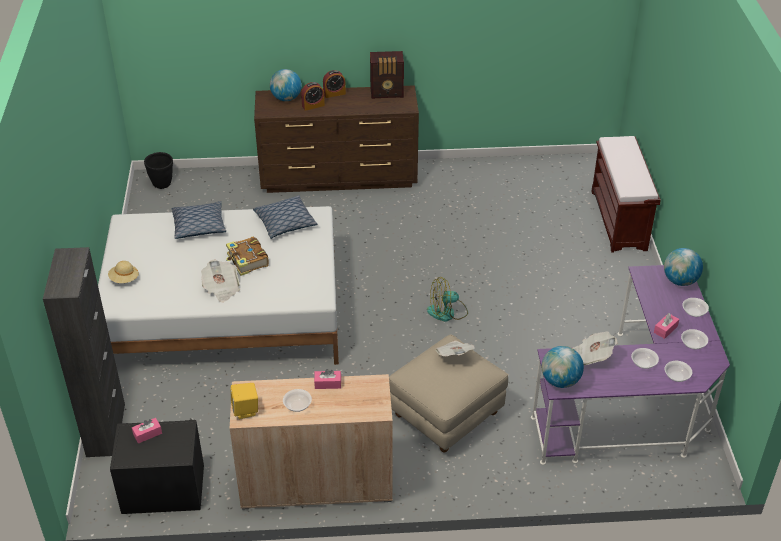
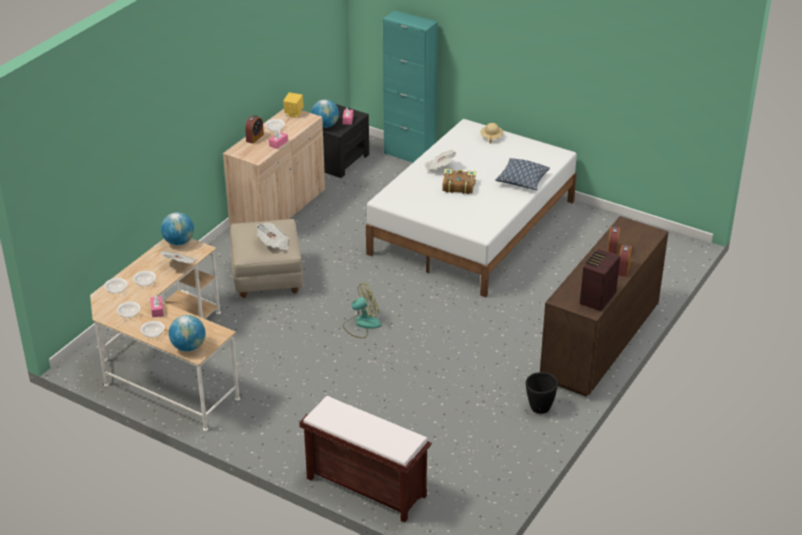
camera: 125 degrees right, 5 degrees down
(106, 430) = (409, 155): black cabinet -> turquoise cabinet
(162, 184) = (673, 249): black planter -> black planter (539, 408)
(285, 223) = (486, 215): pillow -> none
(286, 98) = (638, 241): globe -> globe (325, 125)
(334, 412) = (254, 138): none -> alarm clock
(447, 312) = (361, 324): fan -> fan turned 45 degrees clockwise
(634, 407) = (168, 363): purple desk -> beige desk

